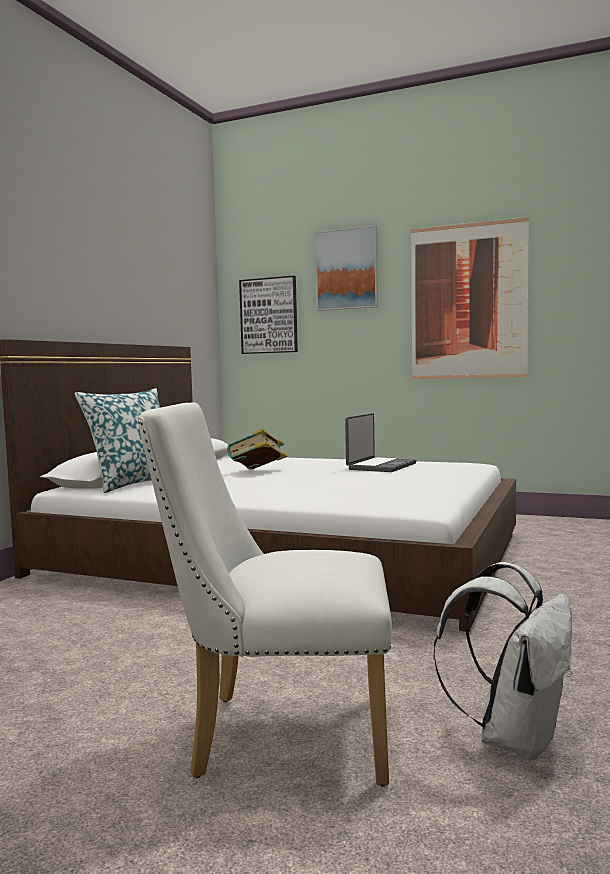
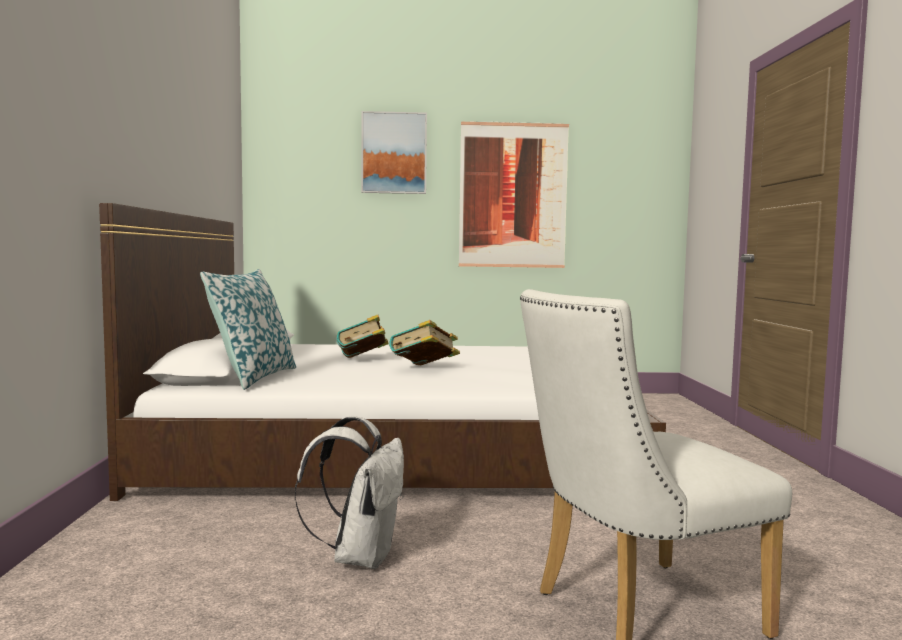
camera: 25 degrees left, 0 degrees up
(269, 315) = (305, 193): picture -> none
(288, 481) = (424, 369): none -> book
(380, 466) = (474, 351): laptop -> none
(514, 738) = (803, 579): white backpack -> white backpack (360, 556)

